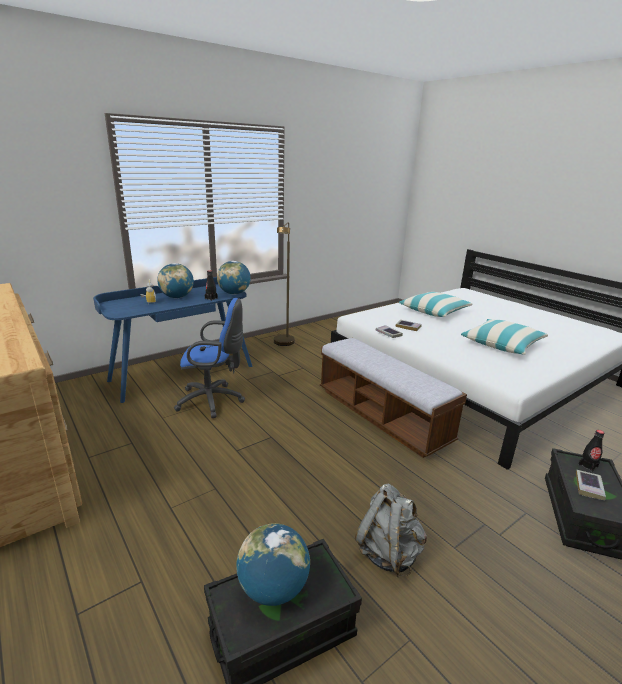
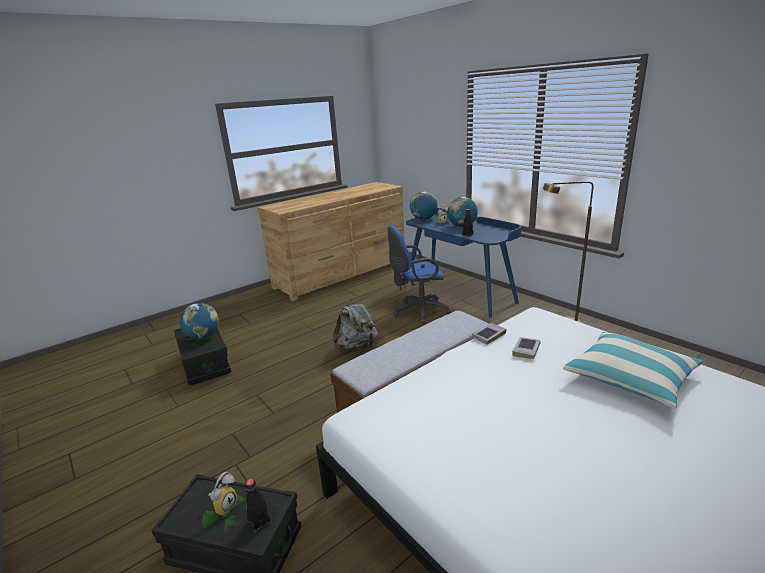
camera: 90 degrees right, 0 degrees up
(213, 401) = (418, 311): blue office chair -> blue office chair turned 75 degrees clockwise
(234, 293) = (490, 239): globe -> globe (423, 219)
(388, 552) = (239, 400): grey backpack -> grey backpack (357, 347)
(502, 344) = (506, 436): pillow -> none
(589, 487) = (224, 505): book -> alarm clock

